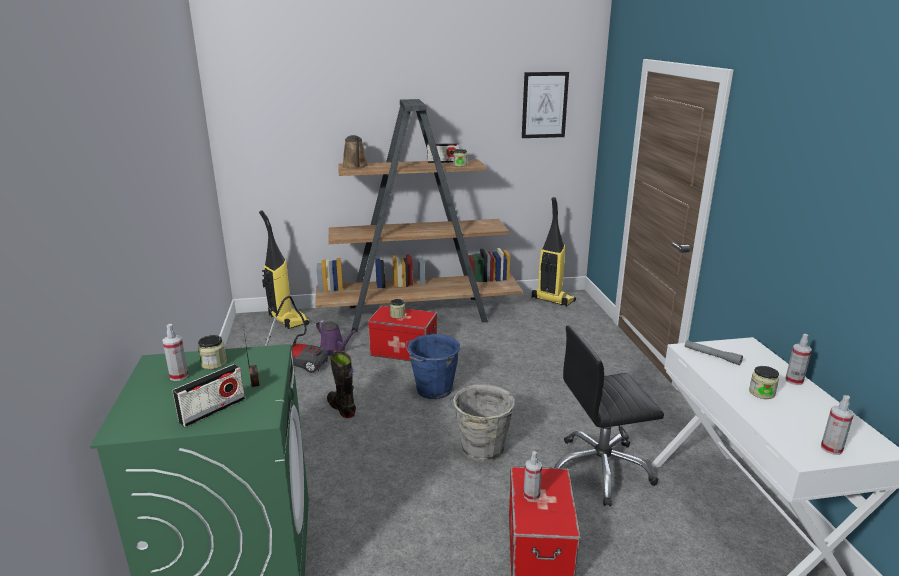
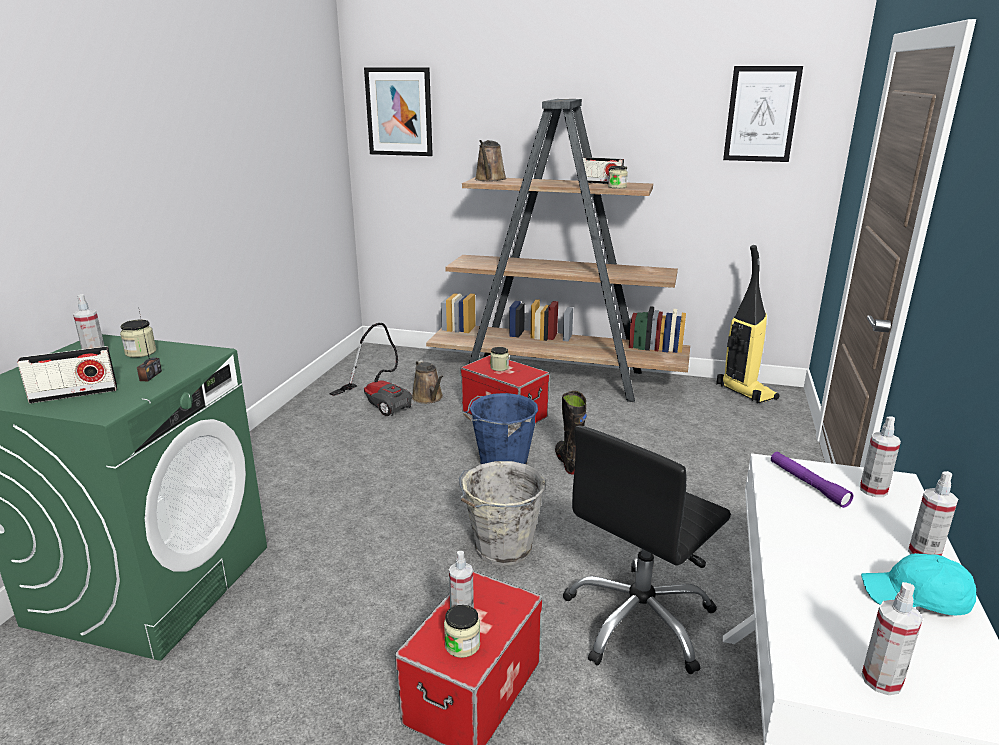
camera: 25 degrees right, 0 degrees up
(260, 113) = (399, 112): none -> picture
(287, 320) = (408, 358): vacuum cleaner -> none
(334, 350) = (428, 398): purple watering can -> brown watering can
(341, 408) = (384, 460): black boot -> black boot (569, 462)
(600, 470) = (639, 620): black office chair -> black office chair turned 60 degrees counterclockwise
(712, 356) = (807, 484): grey flashlight -> purple flashlight
(743, 351) = (873, 490): none -> spray bottle
(761, 393) = (839, 557): jar -> jar (462, 645)
(810, 405) = (916, 599): none -> turquoise cap

